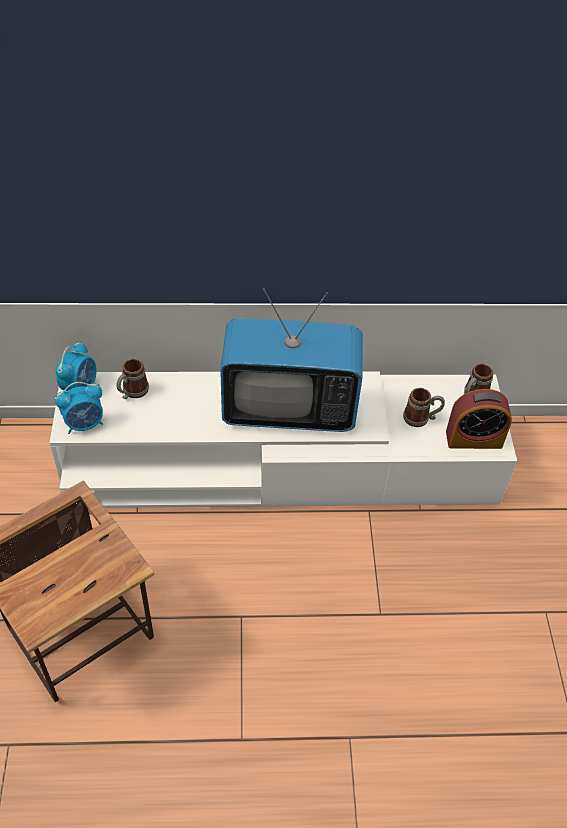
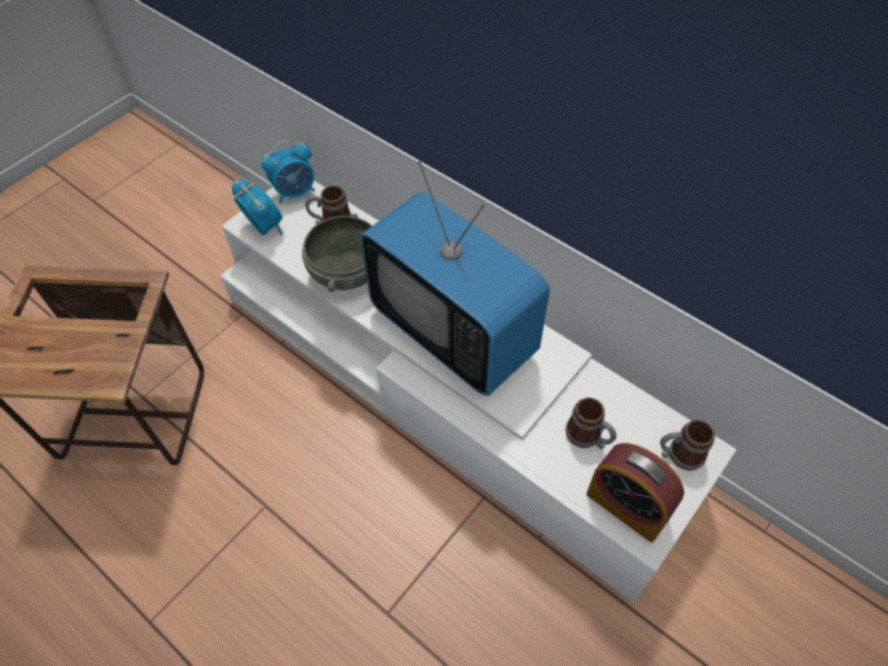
camera: 45 degrees right, 5 degrees up
(85, 423) = (264, 227): alarm clock -> alarm clock turned 150 degrees counterclockwise
(179, 417) = (346, 272): none -> grey bowl

